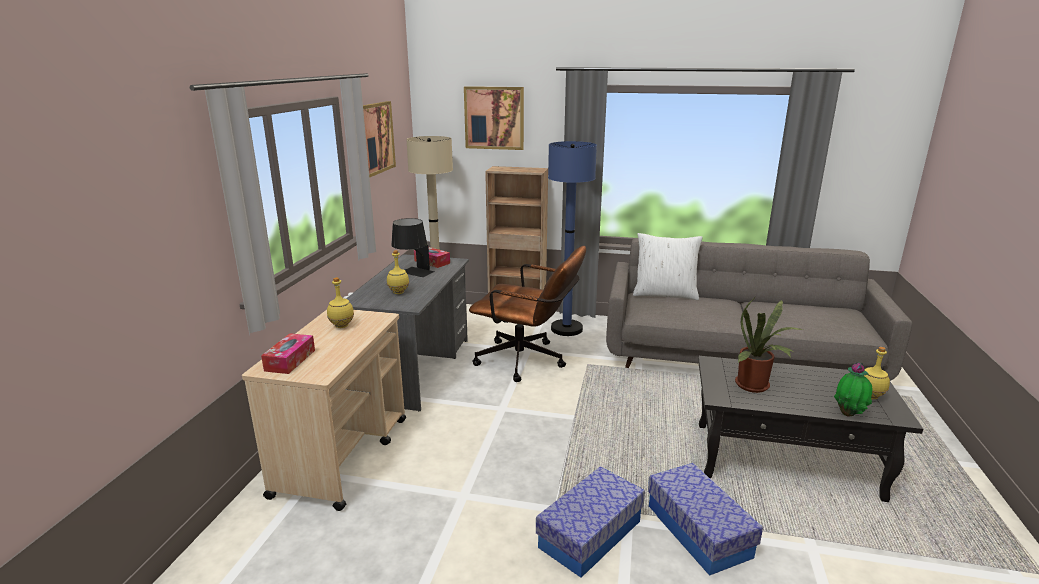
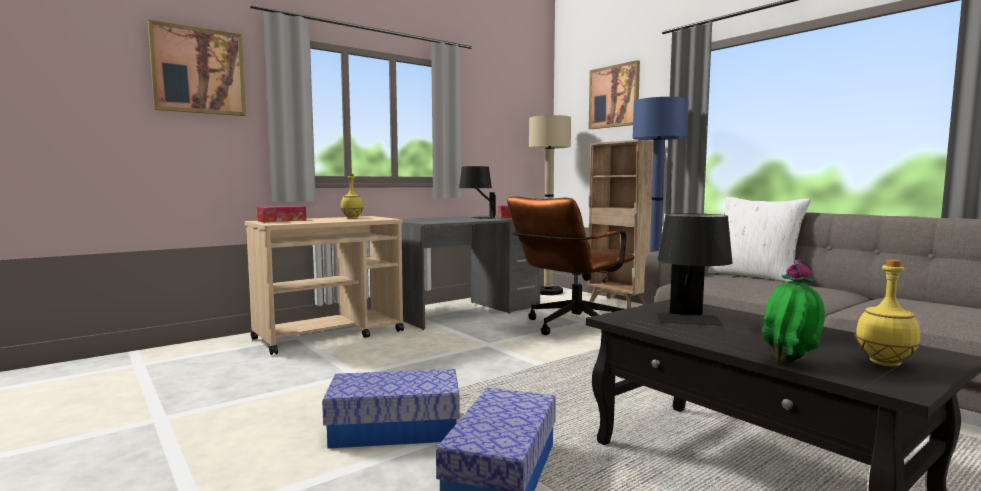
camera: 40 degrees right, 15 degrees down
(375, 138) = (489, 109): picture -> picture (198, 71)
(398, 292) = (440, 220): yellow bottle -> none
(528, 361) = (569, 327): brown office chair -> brown office chair turned 75 degrees clockwise
(755, 387) = (691, 322): potted plant -> black table lamp

